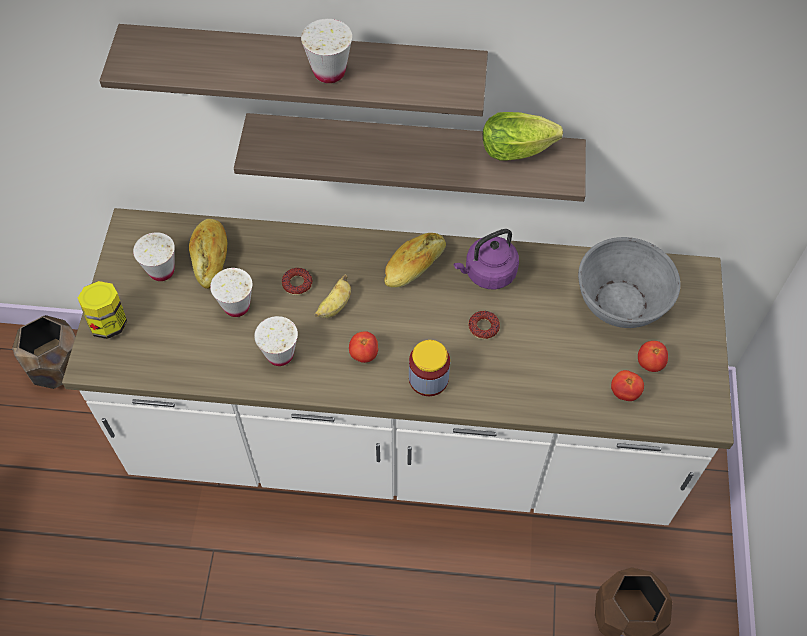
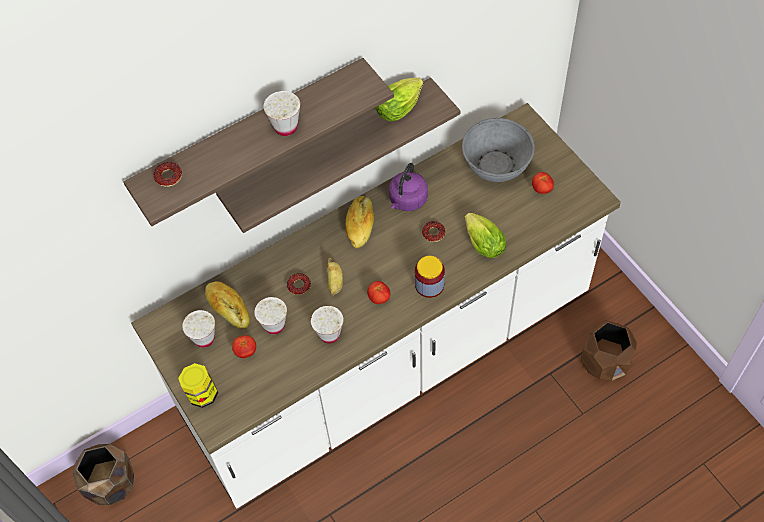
camera: 35 degrees left, 0 degrees up
(163, 47) = (168, 177): none -> donut
(527, 374) = (482, 242): none -> lettuce
(624, 392) = (542, 215): tomato -> tomato (246, 351)

